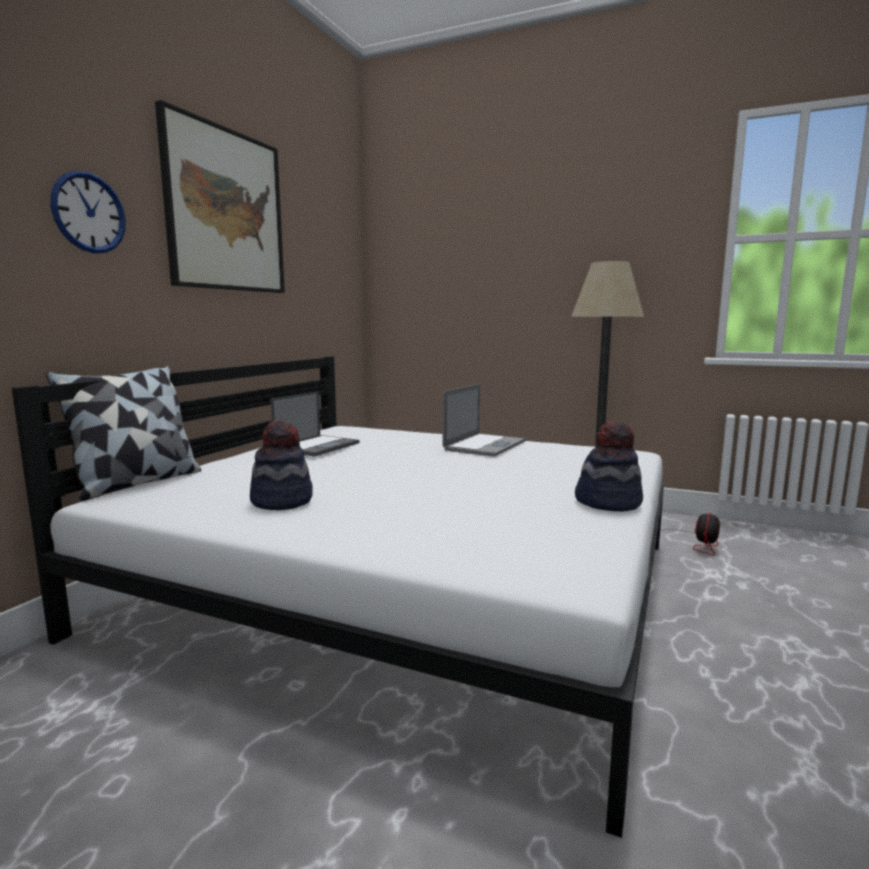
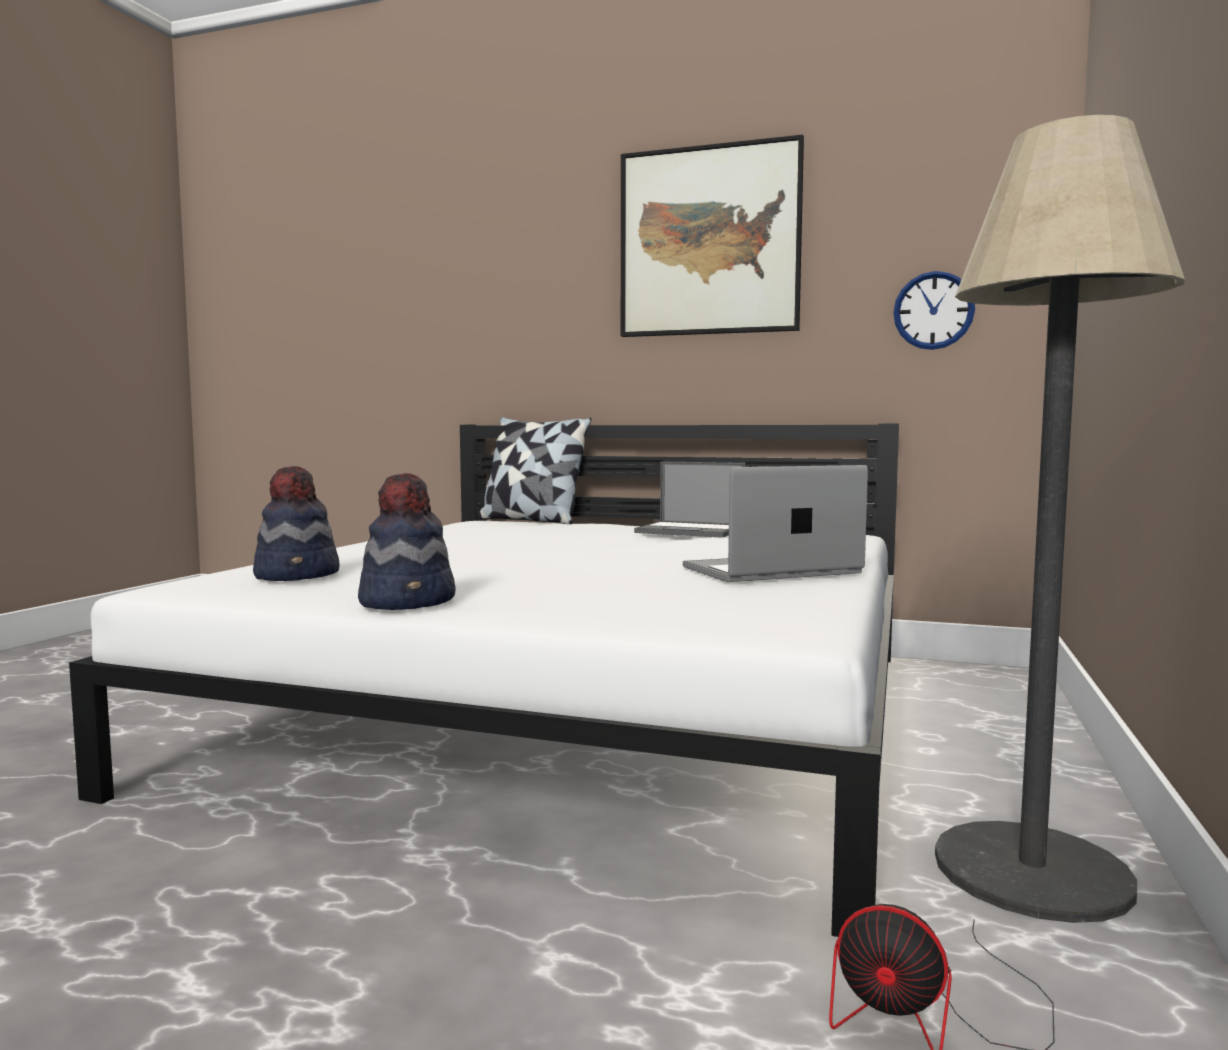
camera: 85 degrees right, 5 degrees down
(89, 213) = (547, 282): wall clock -> wall clock (933, 310)
(282, 501) = (460, 538): hat -> hat (298, 575)
(485, 445) = (771, 570): laptop -> laptop turned 135 degrees clockwise

